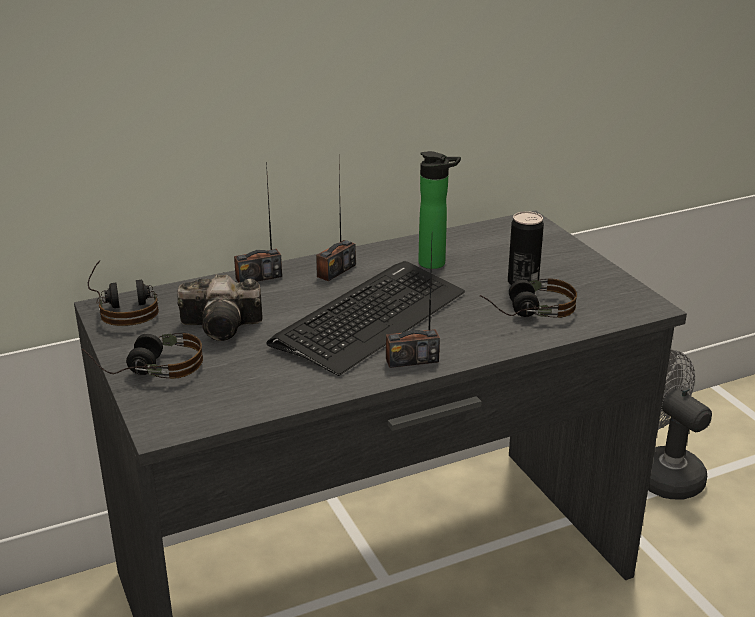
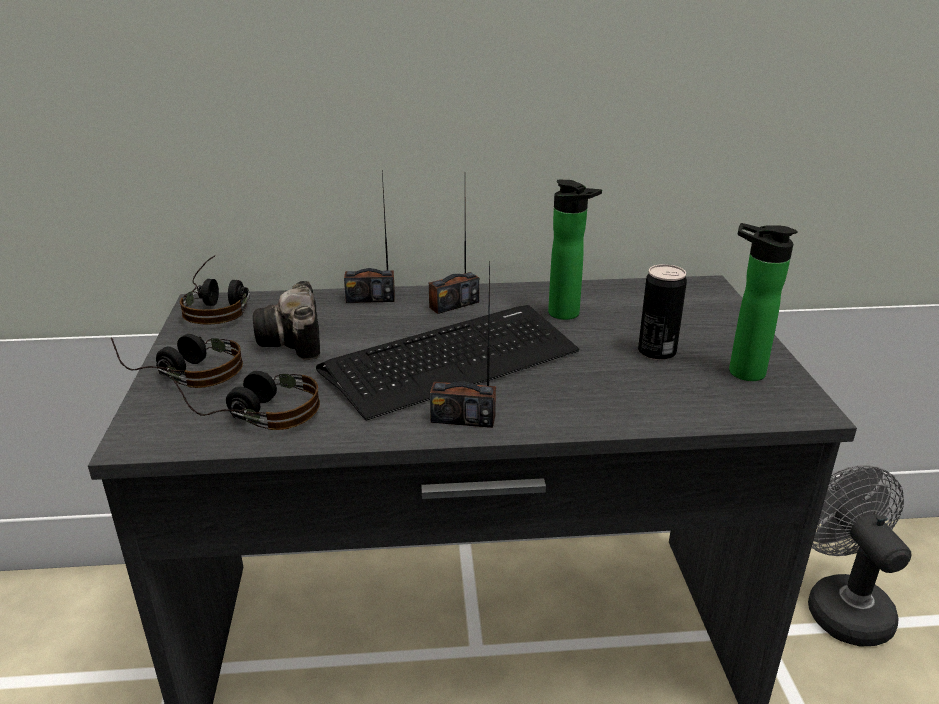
camera: 20 degrees right, 0 degrees up
(225, 326) = (295, 342): camera -> camera turned 60 degrees clockwise
(525, 311) = (639, 386): headphones -> headphones (253, 412)
(591, 287) = (740, 371): none -> bottle

